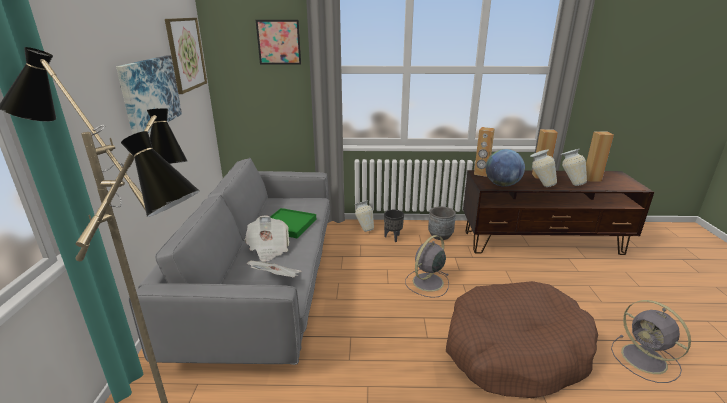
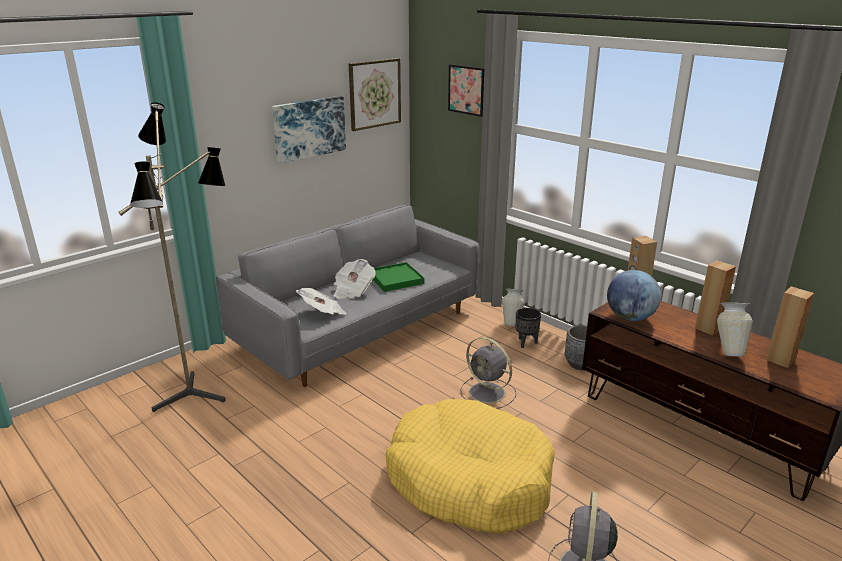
camera: 45 degrees right, 0 degrees up
(427, 282) = (488, 393): grey fan -> grey fan turned 135 degrees counterclockwise
(514, 350) = (469, 480): brown dog bed -> yellow dog bed
(539, 184) = (680, 336): vase -> none

